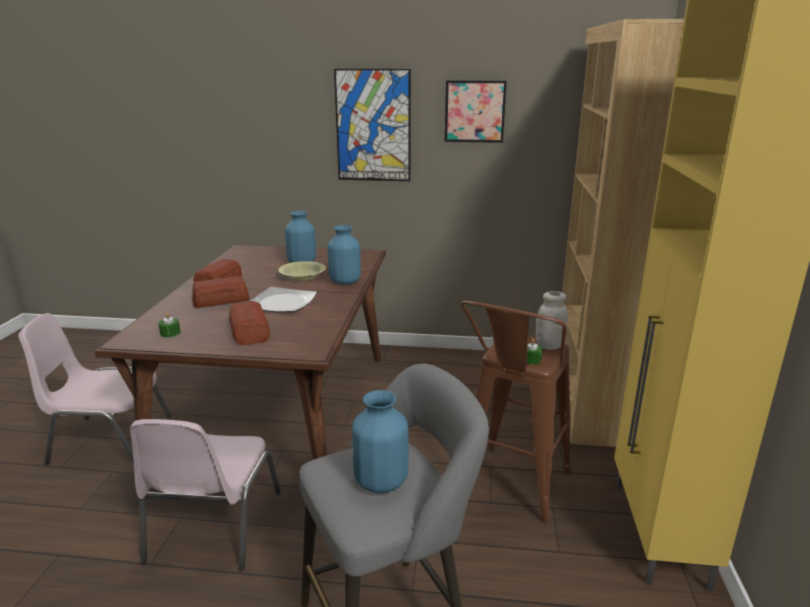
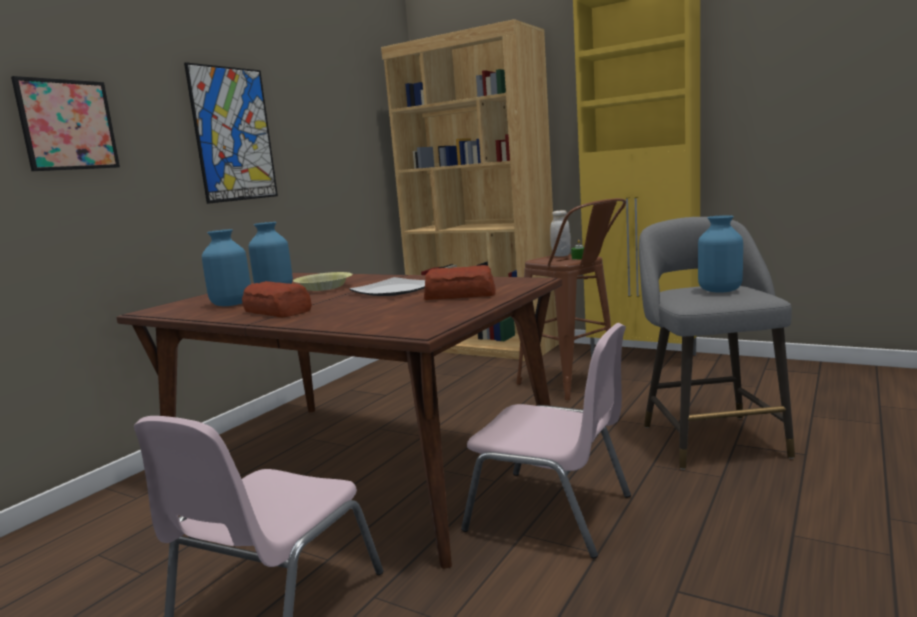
camera: 65 degrees left, 10 degrees down
(170, 333) = (422, 317): green candle -> none
(222, 300) = (345, 307): bread -> none
(345, 282) = (368, 278): blue vase -> blue vase (232, 304)
(474, 111) = (315, 118): picture -> picture (68, 125)

